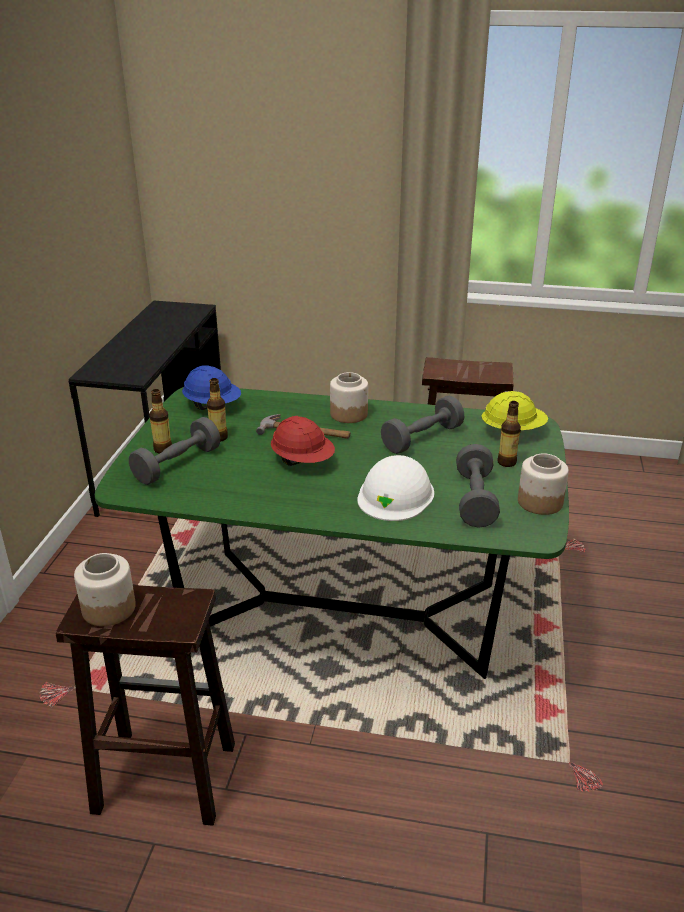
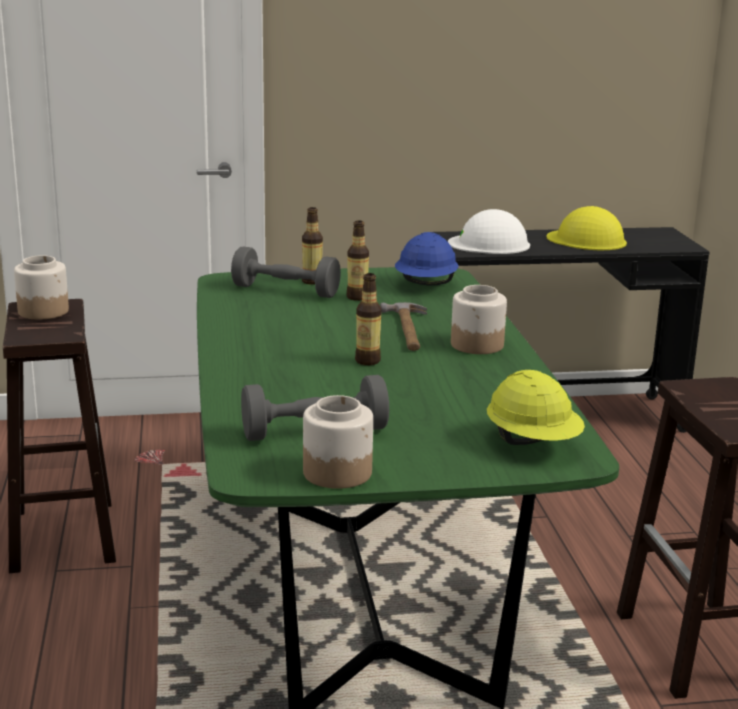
camera: 70 degrees right, 10 degrees down
(154, 331) = (587, 240): none -> yellow hard hat
(303, 461) = (336, 337): red hard hat -> none
(395, 495) = (295, 388): white hard hat -> white hard hat (489, 244)
(422, 438) = (453, 389): grey dumbbell -> none
(506, 462) = (434, 445): bottle -> bottle (367, 361)

